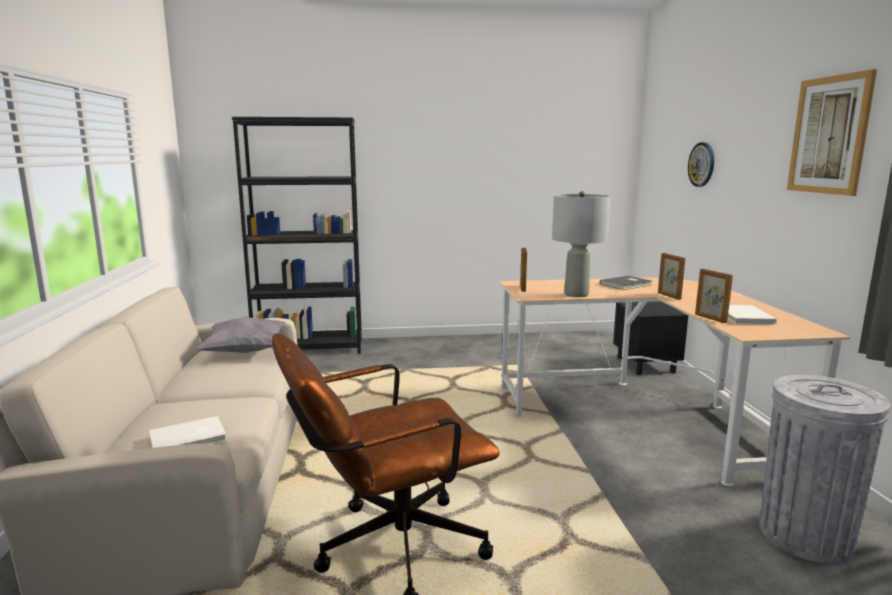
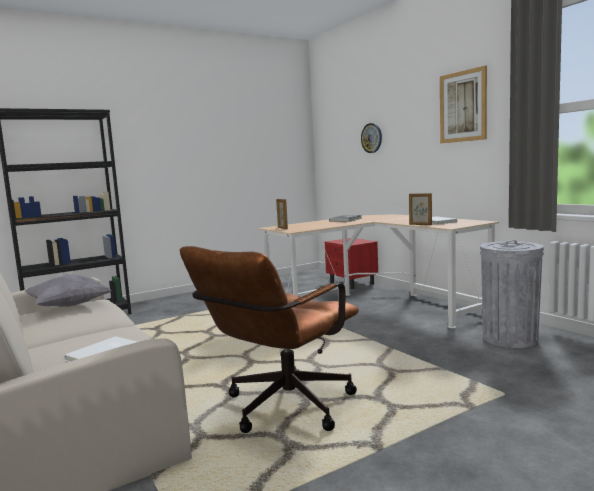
camera: 25 degrees left, 5 degrees down
(576, 294) = (324, 226): grey table lamp -> none
(645, 365) = (352, 283): black nightstand -> red nightstand
(668, 296) = (380, 220): picture frame -> none

